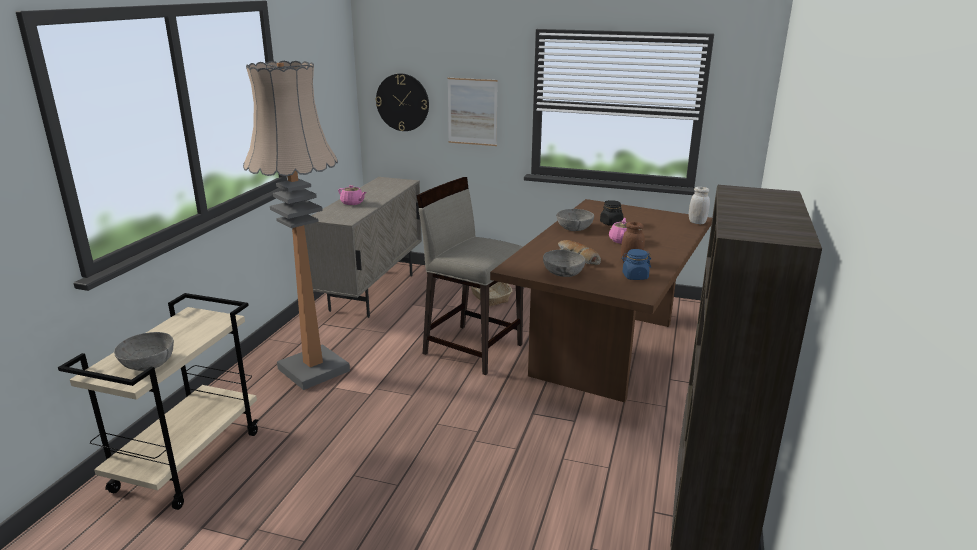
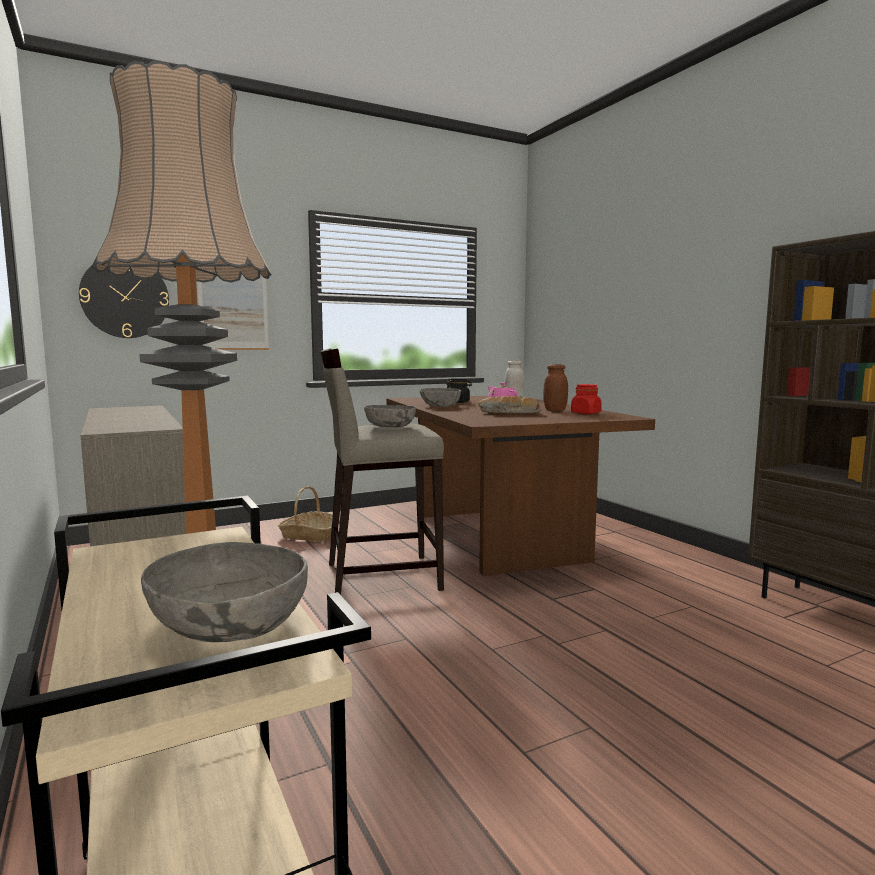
camera: 45 degrees left, 15 degrees down
(352, 203) = (121, 420): pink teapot -> none
(563, 273) = (533, 419): grey bowl -> grey bowl (390, 427)
(635, 276) = (585, 413): blue jar -> red jar

